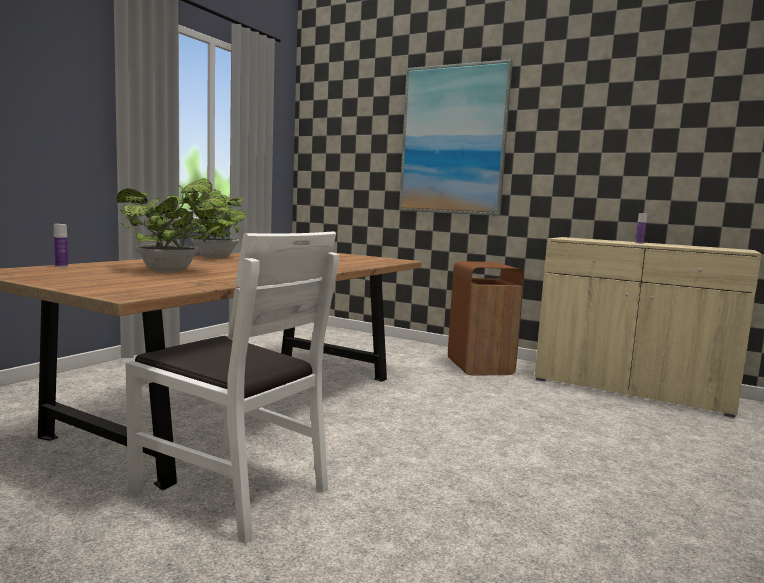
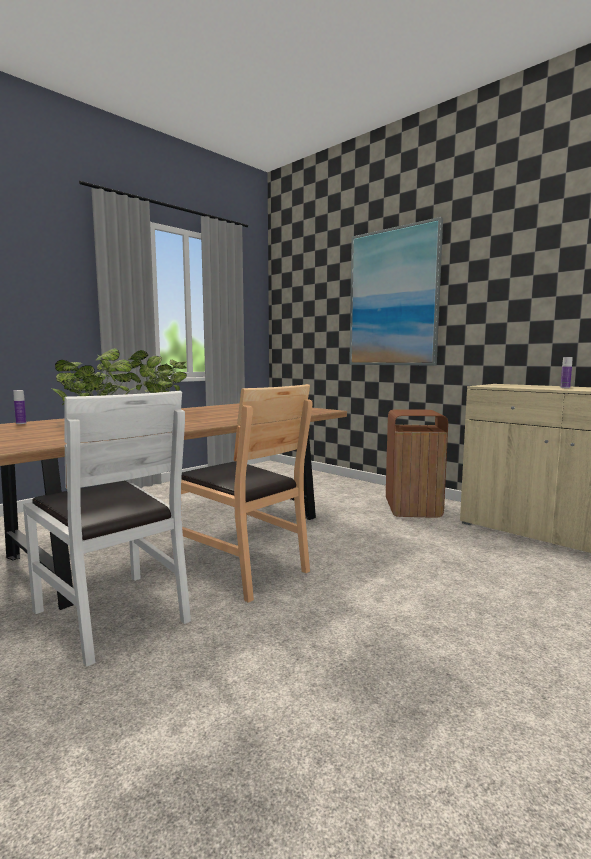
camera: 15 degrees right, 0 degrees up
(345, 434) = (242, 569): none -> brown chair

